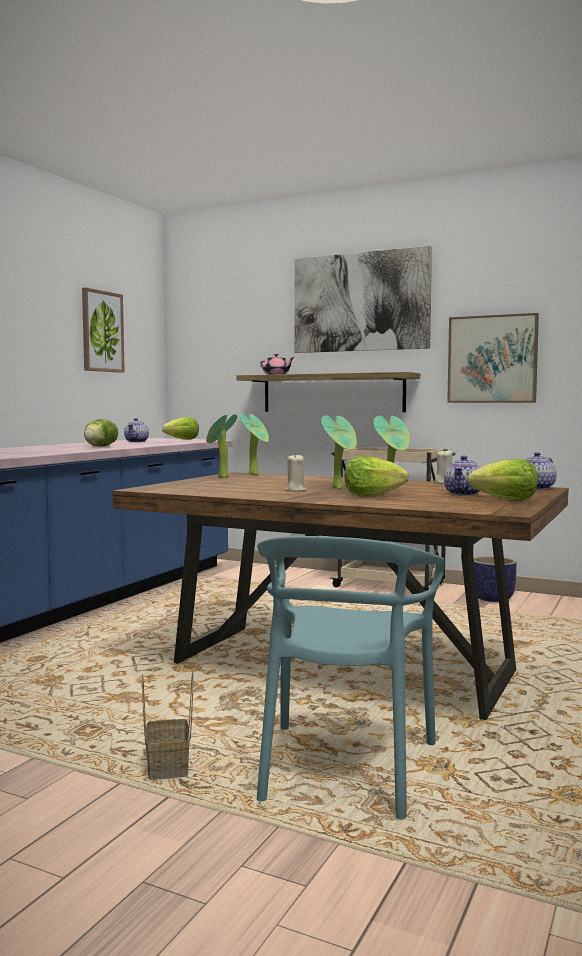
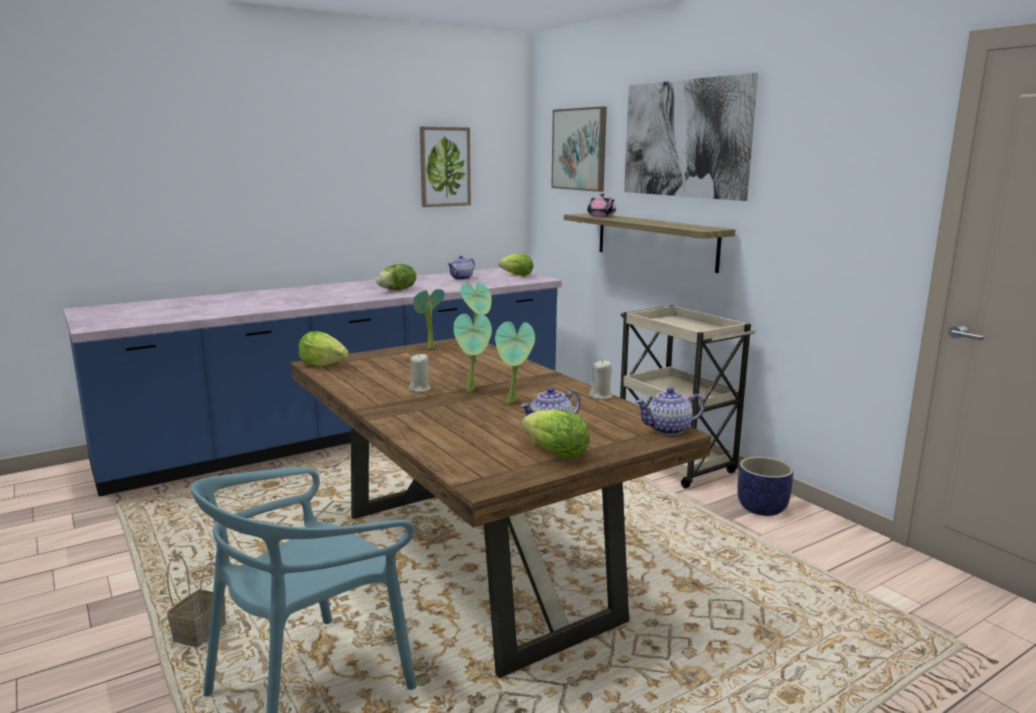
camera: 30 degrees right, 10 degrees up
(372, 495) = (457, 414): lettuce -> lettuce (323, 365)
(492, 359) = (810, 222): picture -> picture (579, 149)

